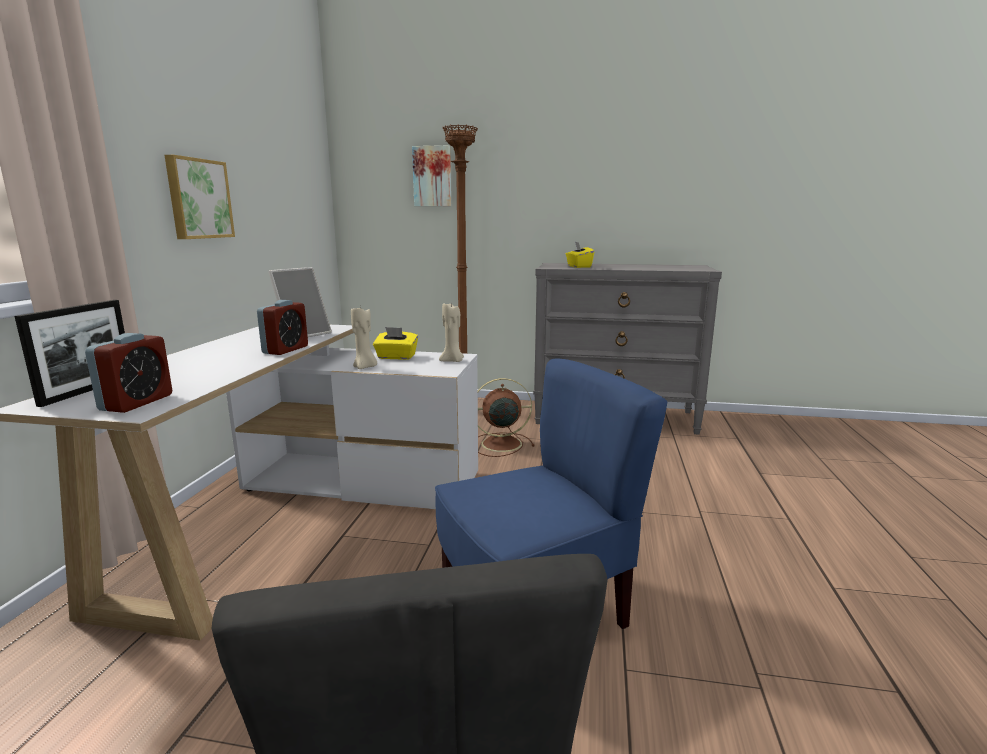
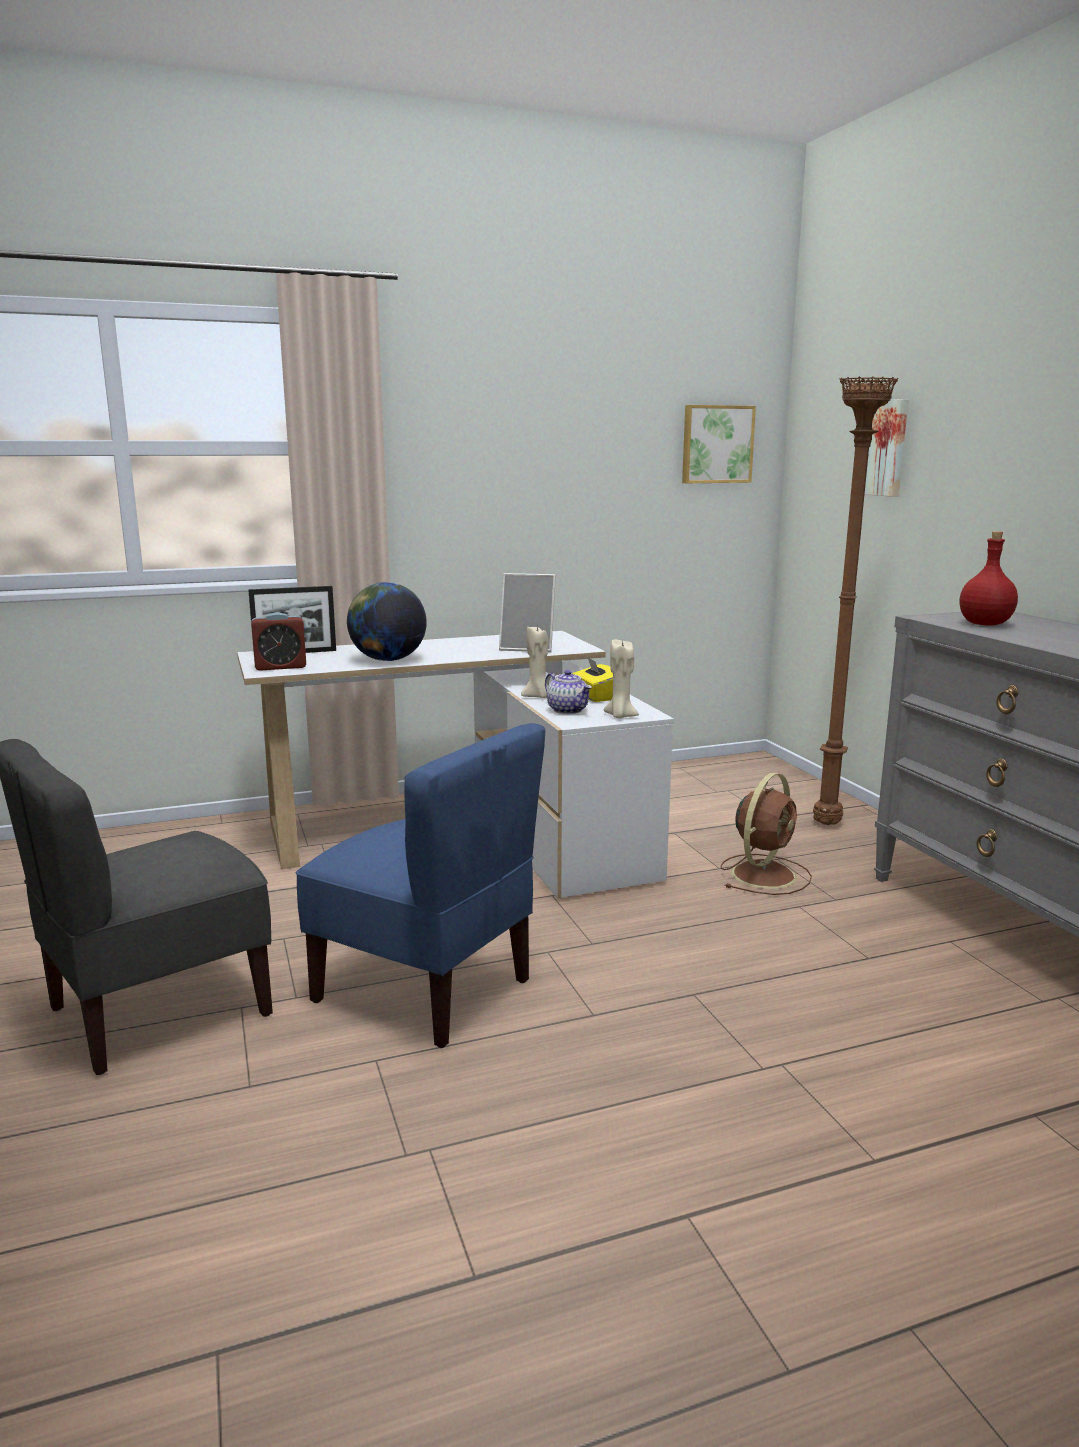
camera: 60 degrees right, 0 degrees up
(198, 199) = (512, 491): picture -> picture (716, 444)
(228, 367) = (388, 660): none -> globe
(285, 350) = (464, 657): alarm clock -> none
(415, 367) = (568, 710): none -> teapot
(499, 444) = (764, 874): brown fan -> brown fan turned 75 degrees clockwise
(578, 266) = (985, 624): yellow tissue box -> red bottle

